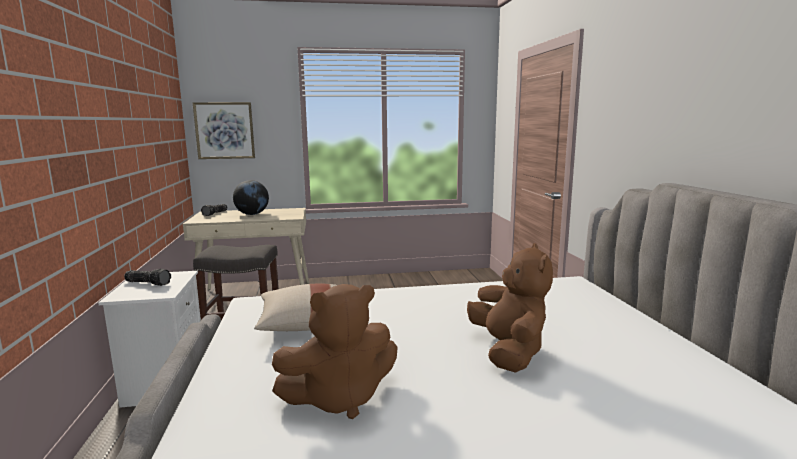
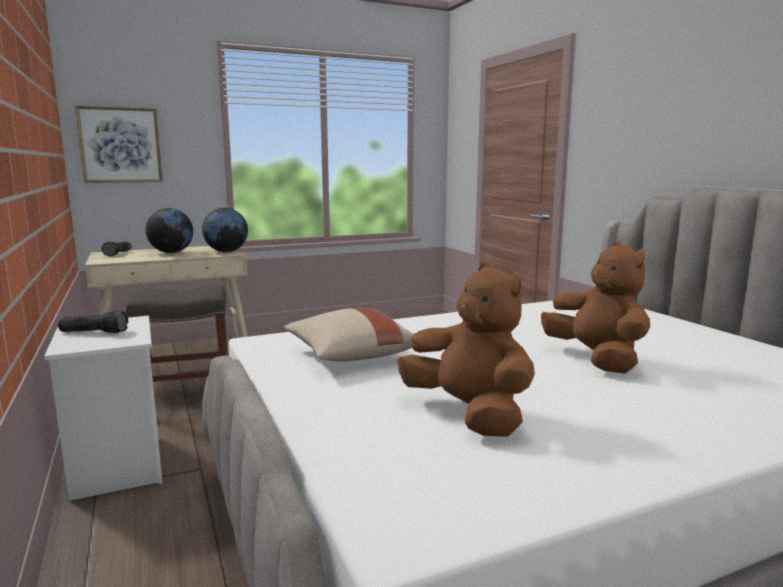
camera: 15 degrees left, 0 degrees up
(291, 215) = (226, 251): none -> globe
(340, 398) = (469, 414): brown plush toy -> brown plush toy turned 90 degrees counterclockwise

